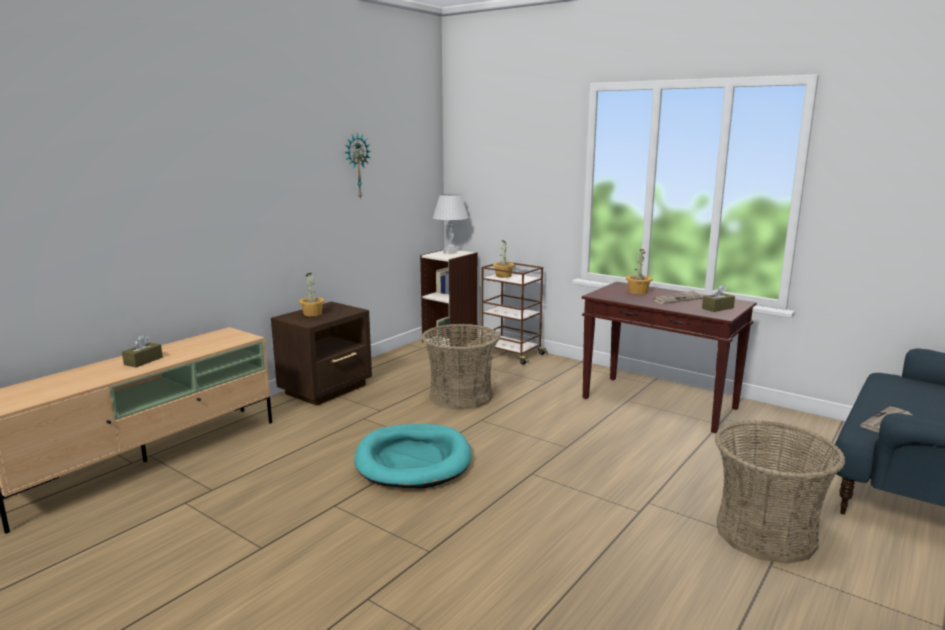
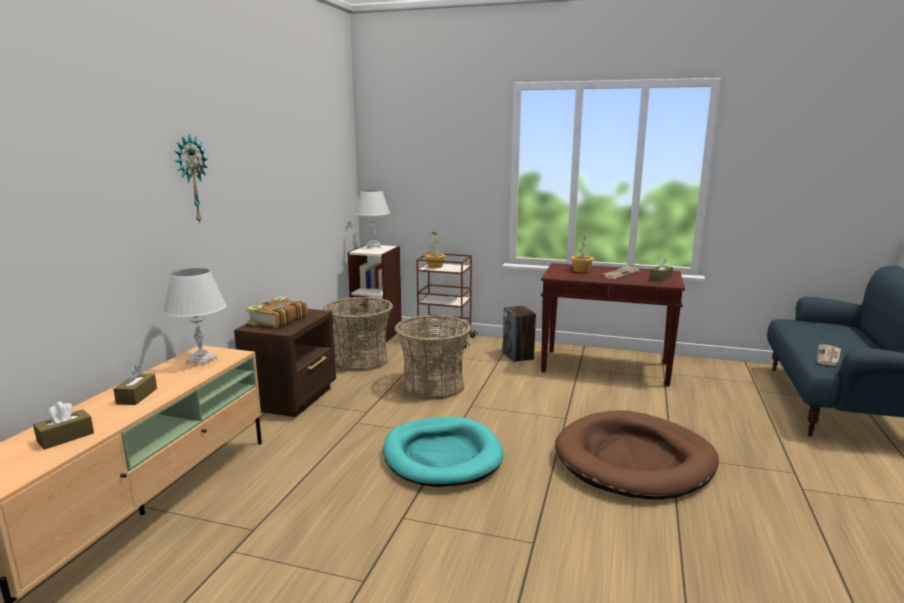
camera: 20 degrees left, 0 degrees up
(69, 383) = (65, 437): none -> brown tissue box
(216, 340) = (201, 361): none -> white table lamp
(312, 314) = (277, 321): potted plant -> book
(356, 166) = (294, 163): wall clock -> wall clock (191, 179)
(573, 379) = (518, 355): none -> speaker
(601, 499) = (634, 460): none -> brown dog bed
(765, 533) = (775, 463): basket -> basket (360, 360)

